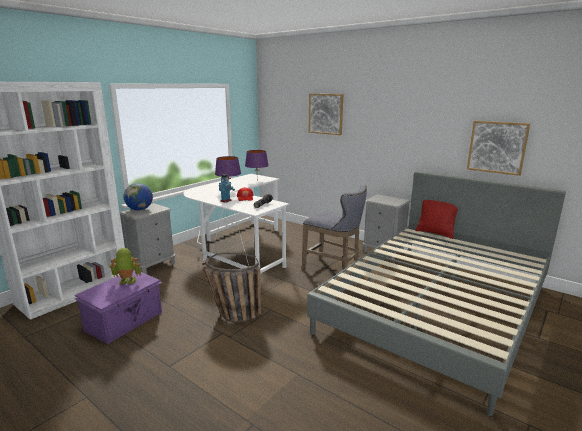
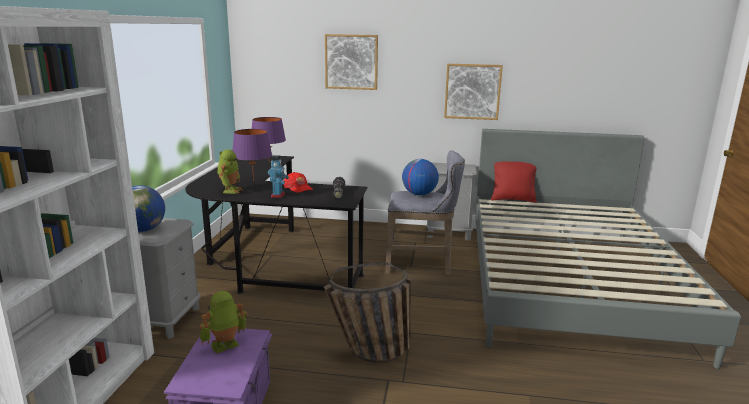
camera: 30 degrees left, 0 degrees up
(206, 194) = (230, 190): none -> toy robot
(238, 248) = (269, 265): white desk -> black desk
(331, 215) = (419, 194): none -> globe
(497, 147) = (573, 94): picture -> picture (472, 91)

